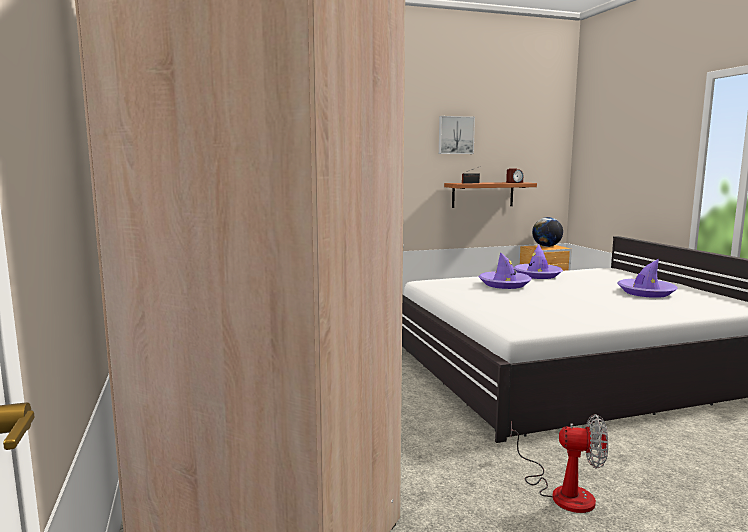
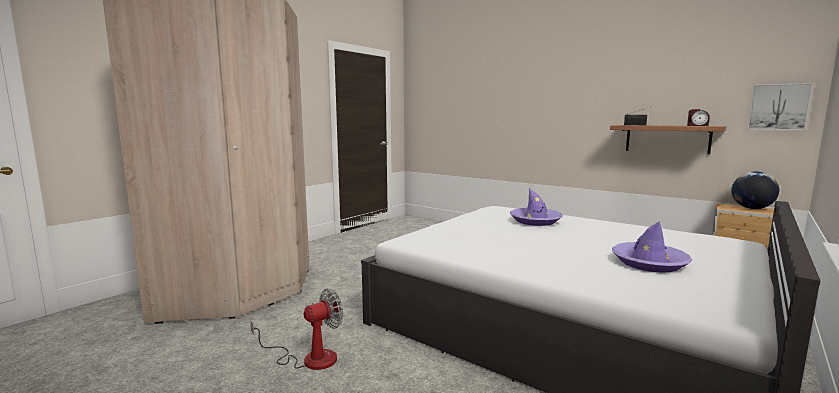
camera: 55 degrees right, 0 degrees up
(455, 135) = (635, 75): picture -> picture (778, 107)
(537, 275) = (610, 225): purple hat -> none
(562, 491) = (309, 358): fan -> fan turned 105 degrees counterclockwise

